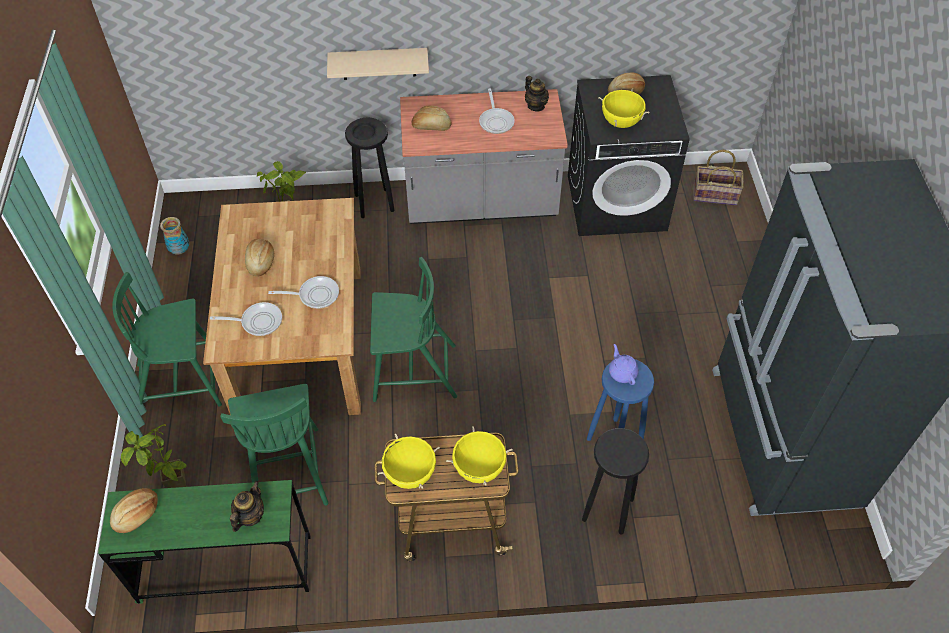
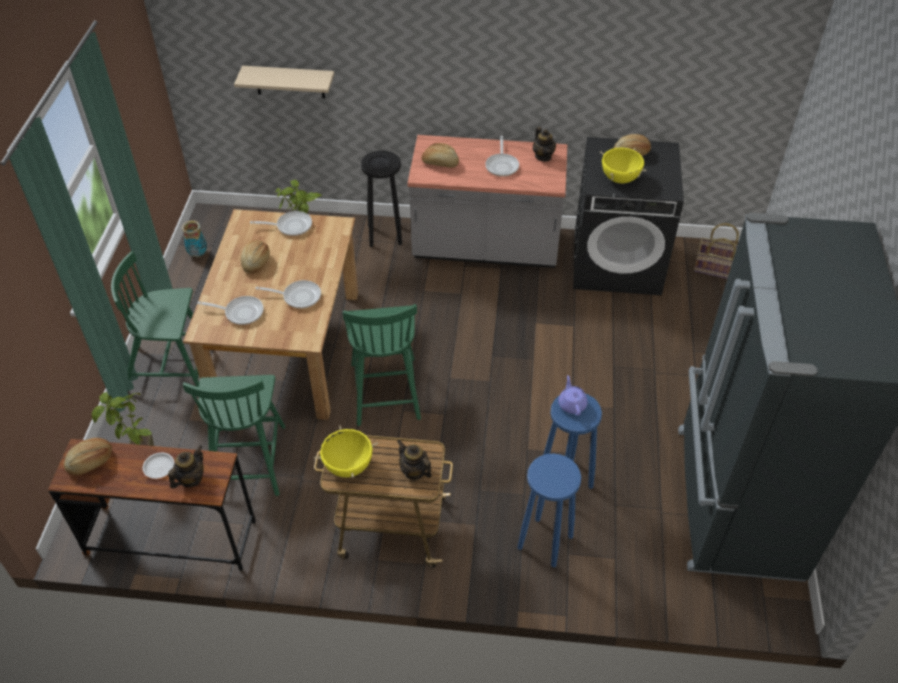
camera: 10 degrees right, 5 degrees down
(212, 508) = (159, 467): none -> white plate
(225, 569) = (171, 538): green desk -> brown desk
(288, 216) = (291, 226): none -> frying pan
(378, 63) = (399, 100): beige shelf -> beige shelf (289, 82)
(412, 372) = (385, 389): green chair -> green chair turned 75 degrees clockwise
(479, 469) = (414, 471): yellow cooking pot -> teapot
(607, 510) = (545, 542): black stool -> blue stool

